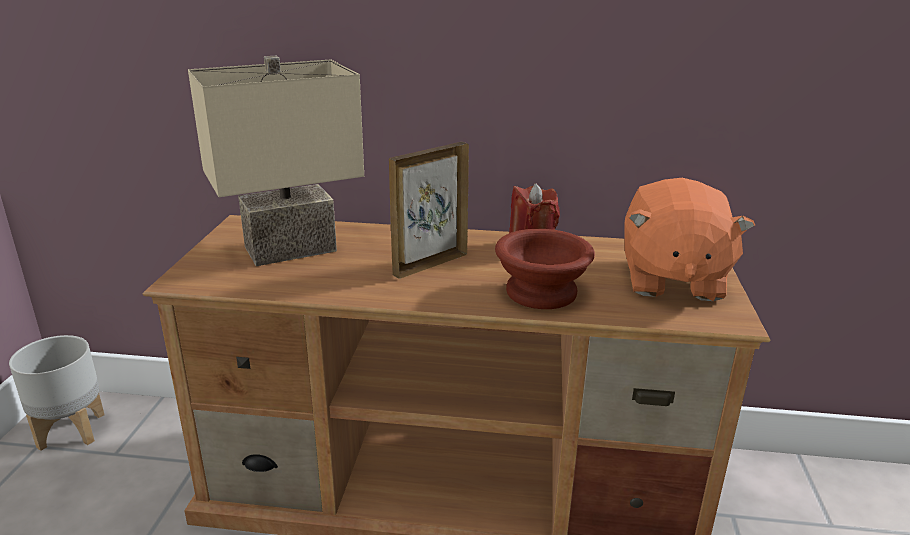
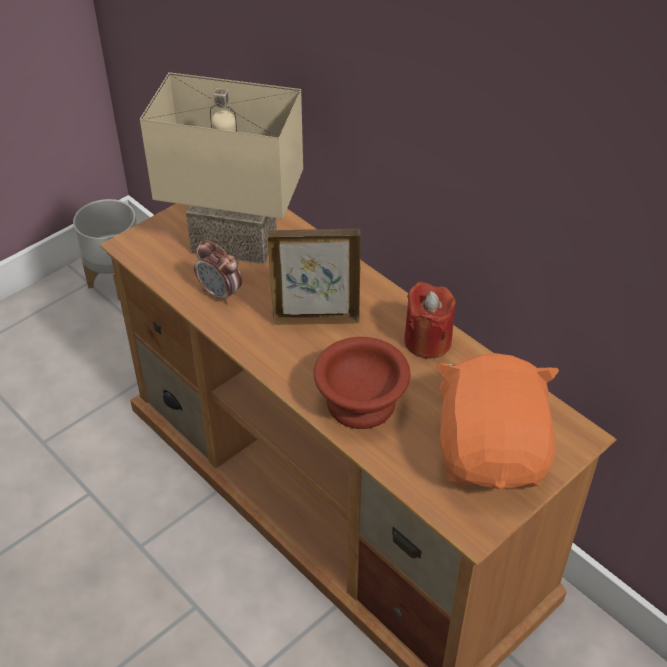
camera: 40 degrees right, 20 degrees up
(322, 279) = (220, 294): none -> alarm clock
(671, 279) = (491, 453): orange plush toy -> orange plush toy turned 135 degrees clockwise

